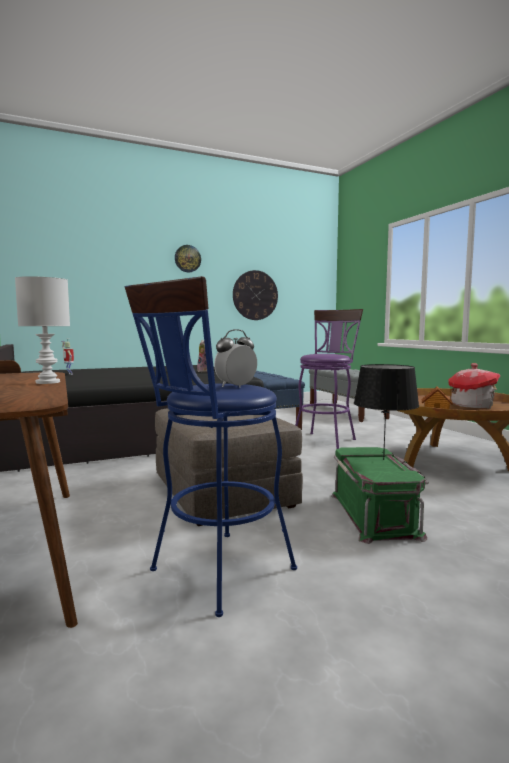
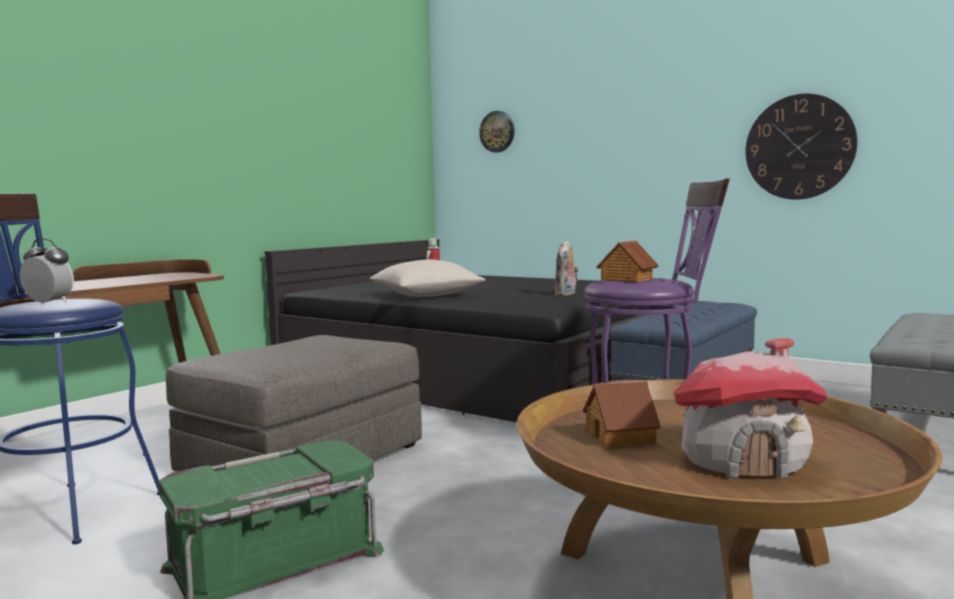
camera: 60 degrees right, 0 degrees up
(48, 382) = (125, 283): white table lamp -> none
(139, 380) = (426, 296): none -> beige pillow
(187, 258) = (660, 94): wall clock -> wall clock (497, 131)
(325, 354) = (626, 279): none -> toy house
(383, 459) = (299, 473): black table lamp -> none

